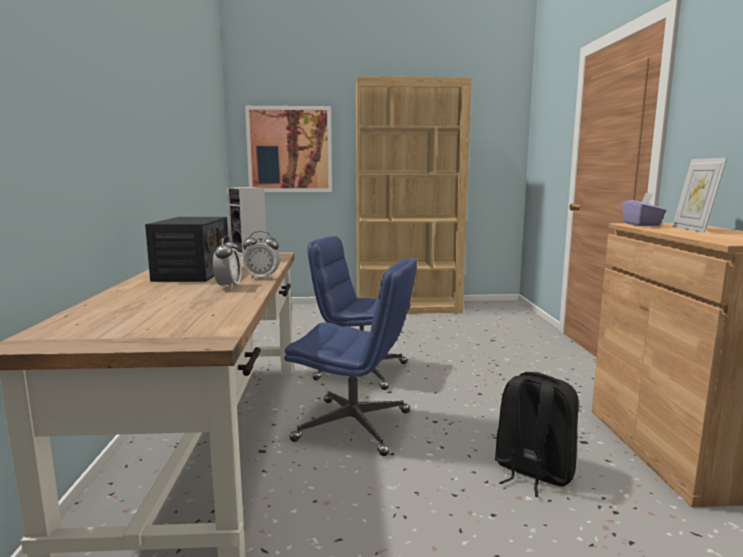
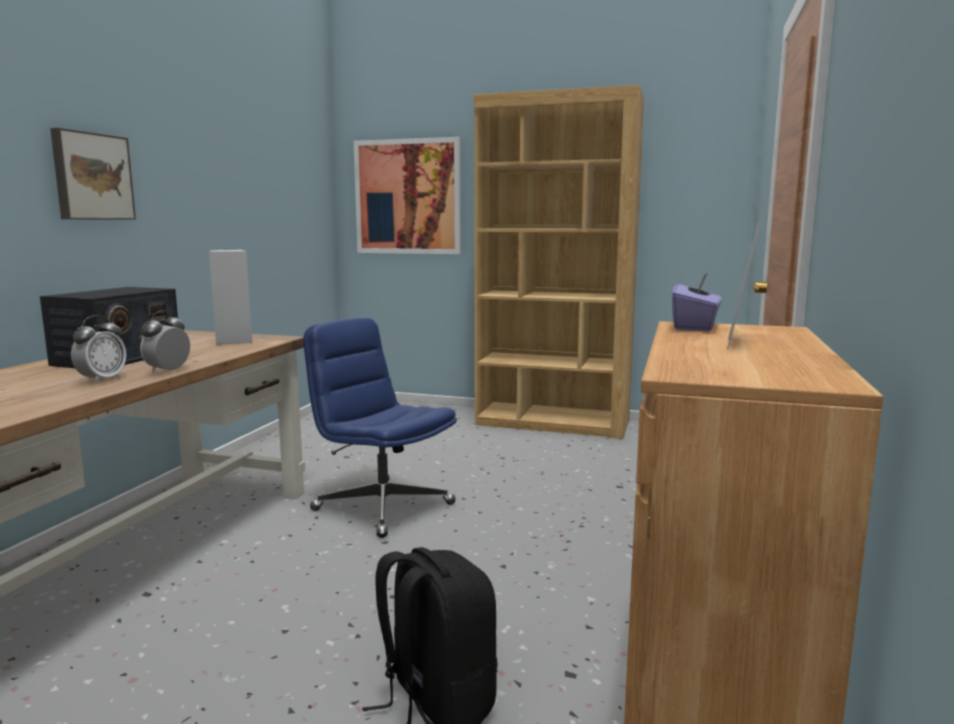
camera: 20 degrees right, 0 degrees up
(137, 126) = (91, 177): none -> picture
(262, 278) = (168, 371): alarm clock -> alarm clock turned 90 degrees clockwise
(355, 426) = (286, 582): blue office chair -> none

